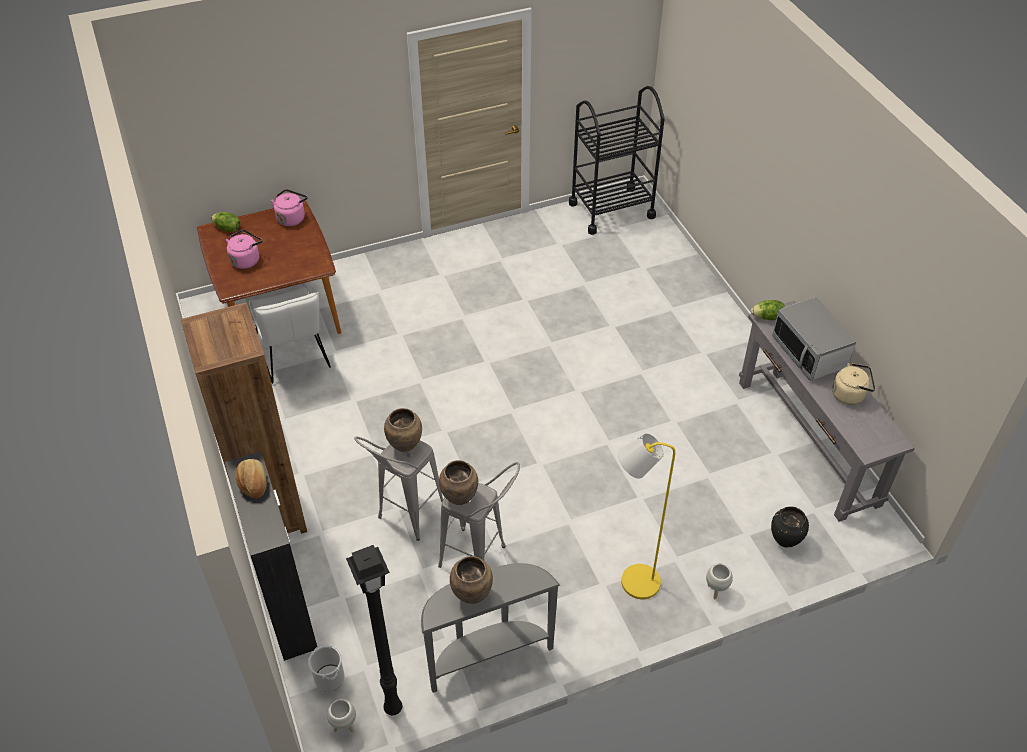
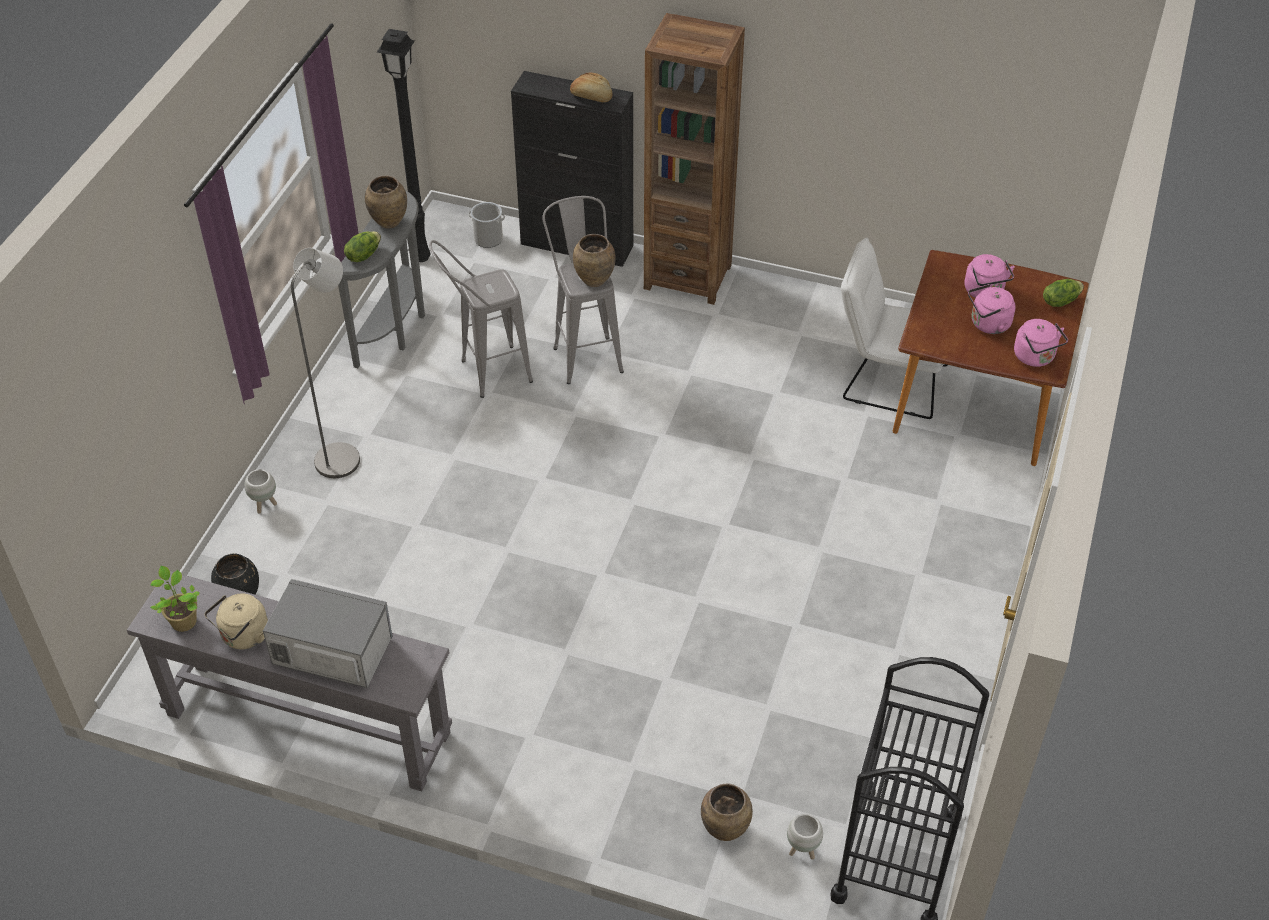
camera: 130 degrees right, 0 degrees up
(278, 246) = (988, 324): none -> pink kettle
(344, 726) = (440, 228): white planter -> white planter (802, 851)
(460, 497) = (496, 282): brown vase -> brown vase (725, 830)
(632, 583) = (343, 455): yellow floor lamp -> grey floor lamp
(767, 317) = (422, 661): lettuce -> lettuce (363, 255)
(877, 428) = (183, 620): none -> potted plant

